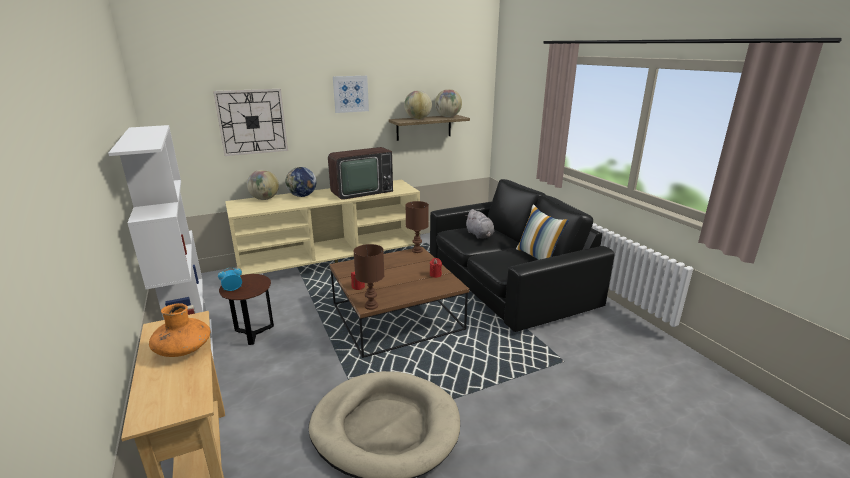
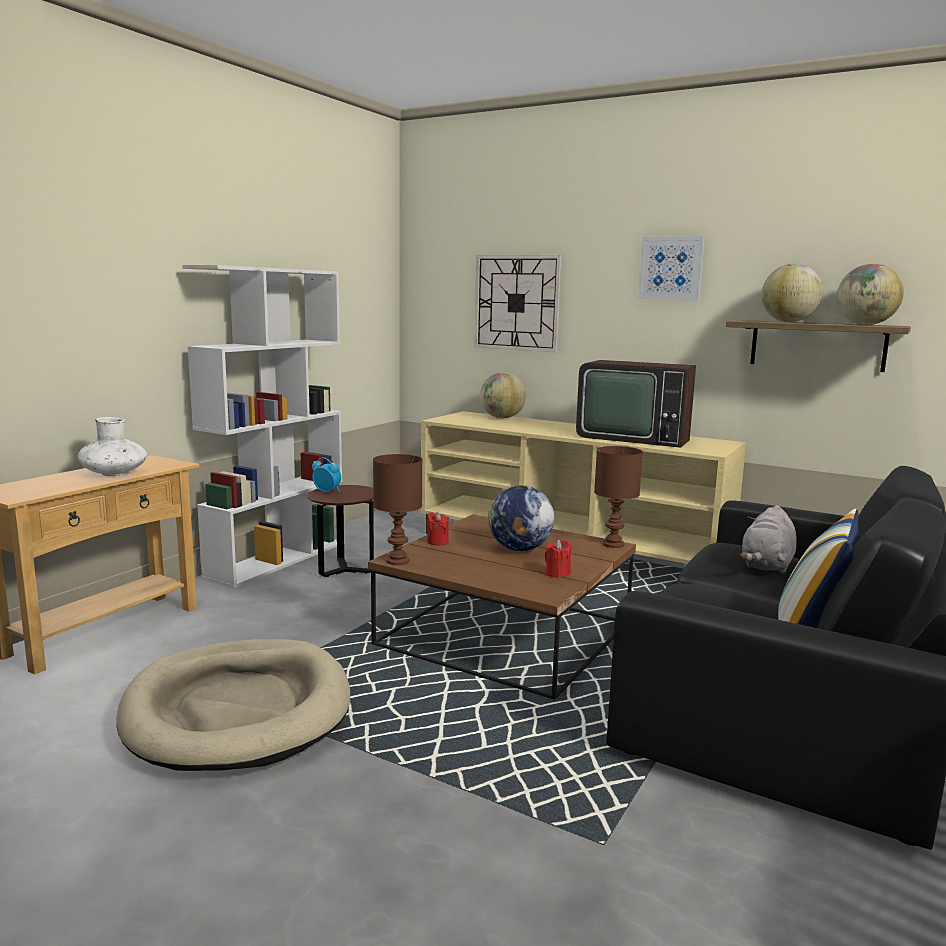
camera: 55 degrees right, 10 degrees down
(183, 349) = (114, 473): orange vase -> white vase
(302, 196) = (548, 424): globe -> globe (519, 549)

